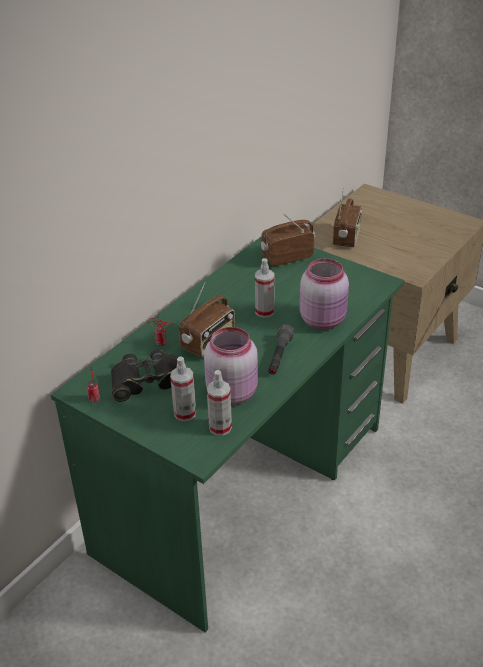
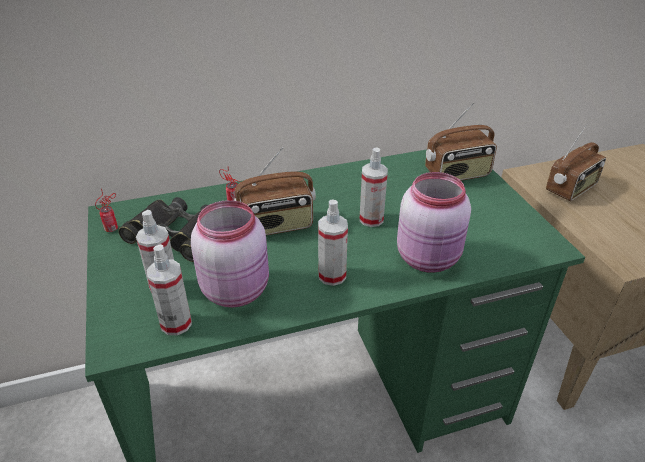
camera: 35 degrees right, 0 degrees up
(279, 356) = (332, 275): grey flashlight -> spray bottle
(287, 257) = (457, 174): radio -> radio turned 150 degrees clockwise

